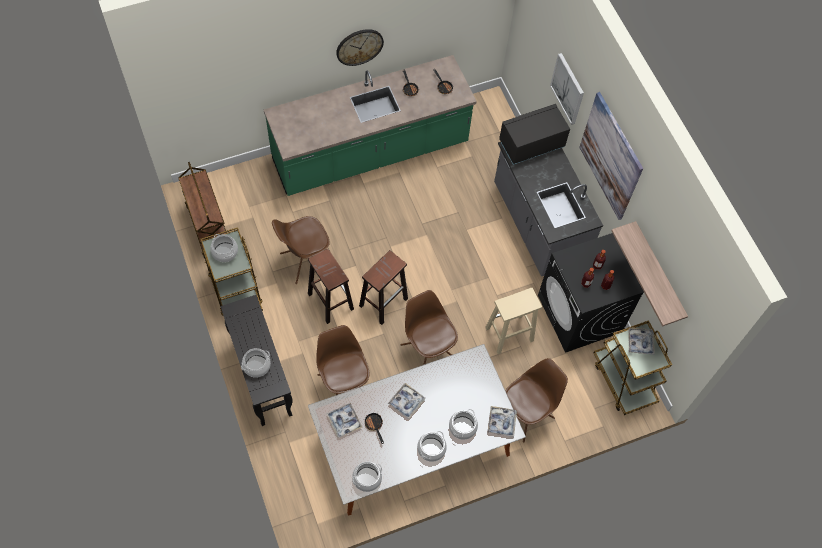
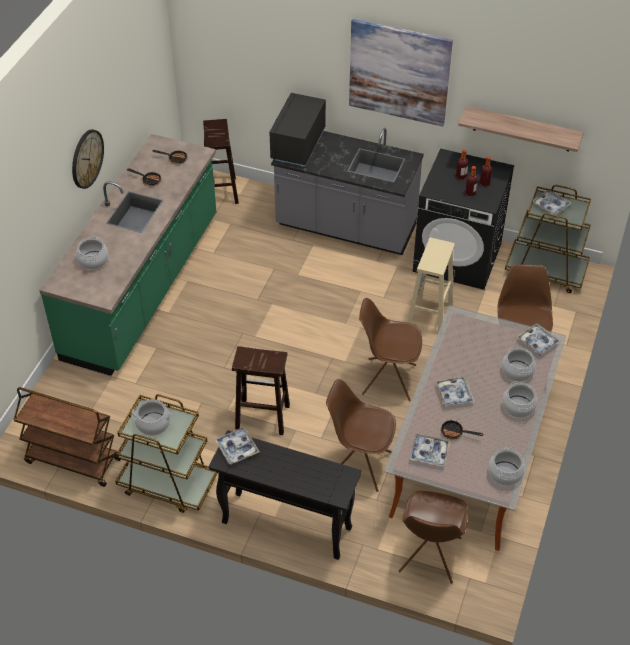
camera: 45 degrees left, 15 degrees down
(247, 311) = (237, 448): none -> tray
(256, 366) = (306, 479): cooking pot -> cooking pot (93, 260)
(304, 261) = (198, 409): brown chair -> brown chair (429, 556)
(384, 301) = (305, 378): brown stool -> brown stool (220, 191)
(568, 88) = (301, 61): picture -> none

